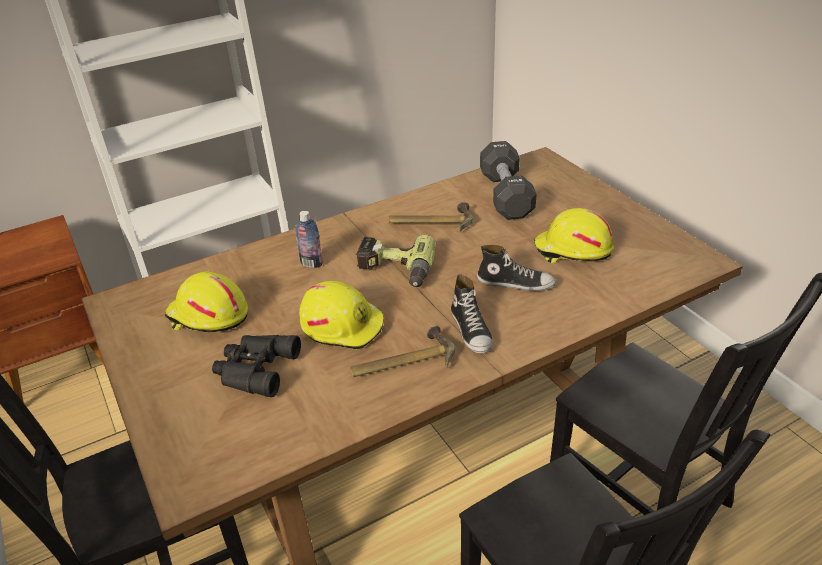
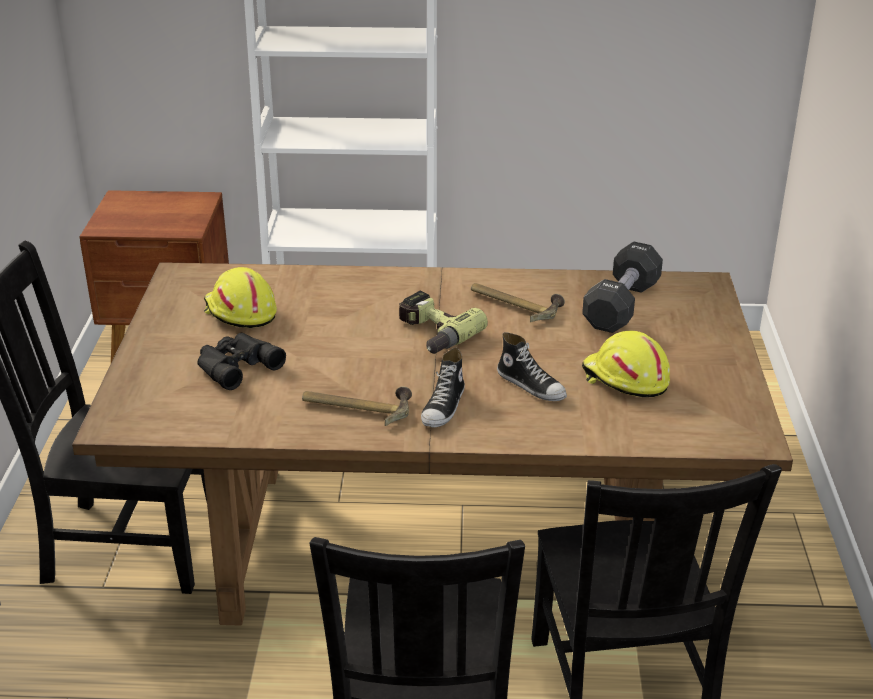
camera: 30 degrees right, 5 degrees down
(311, 263) = (365, 301): bottle -> none
(342, 325) = (338, 360): yellow hard hat -> none

